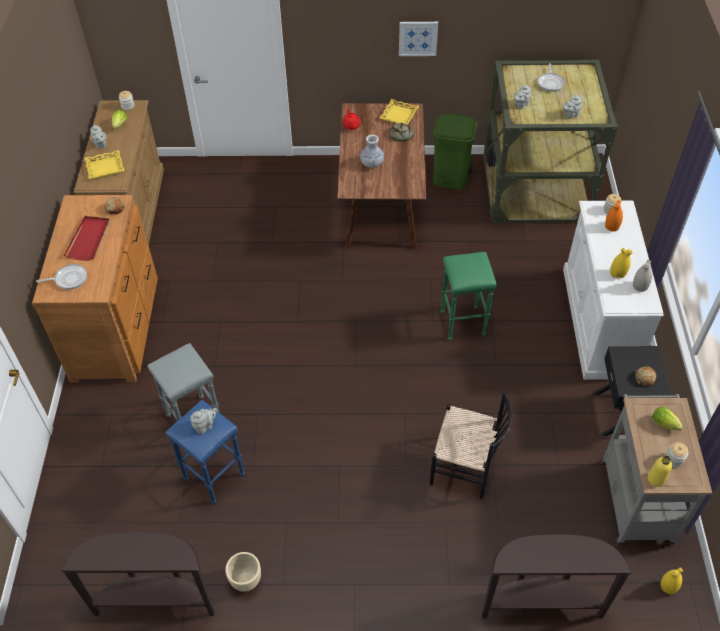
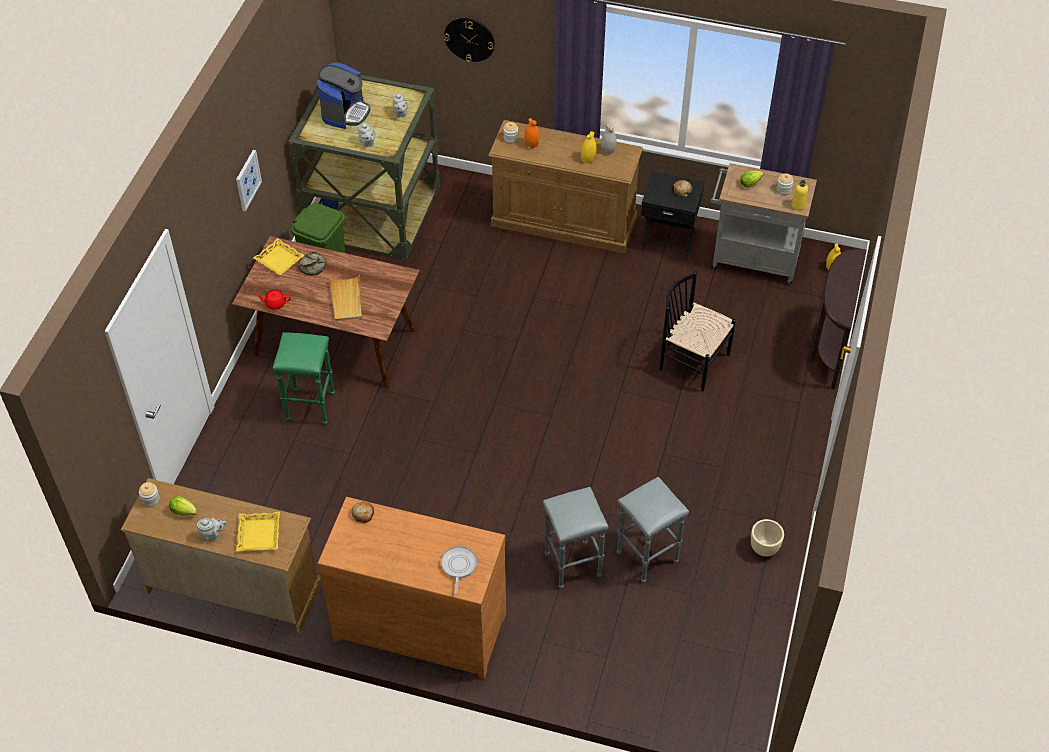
camera: 75 degrees left, 0 degrees up
(89, 239) = (404, 543): red tray -> none
(156, 600) = (768, 623): brown console table -> none
(205, 426) = (655, 497): grey teapot -> none
(213, 476) = (647, 558): blue stool -> grey stool
(372, 163) = (346, 300): vase -> beige tray
(464, 323) = (530, 318): green stool -> green stool (311, 406)
(466, 467) = (691, 361): black chair -> black chair turned 90 degrees counterclockwise
(550, 83) = (345, 112): frying pan -> coffee machine
(597, 322) = (564, 223): white cabinet -> brown cabinet
(665, 110) = (469, 39): none -> wall clock

